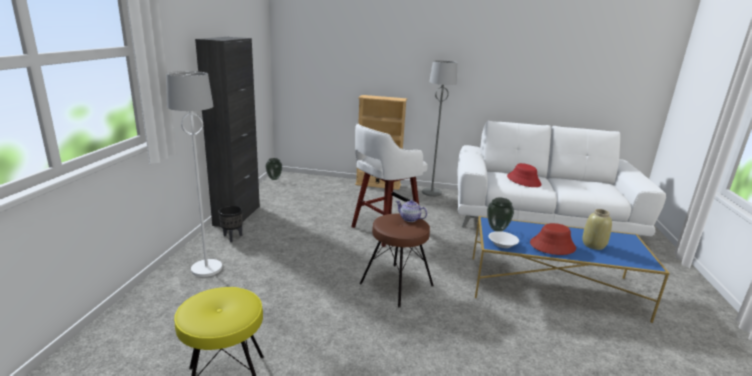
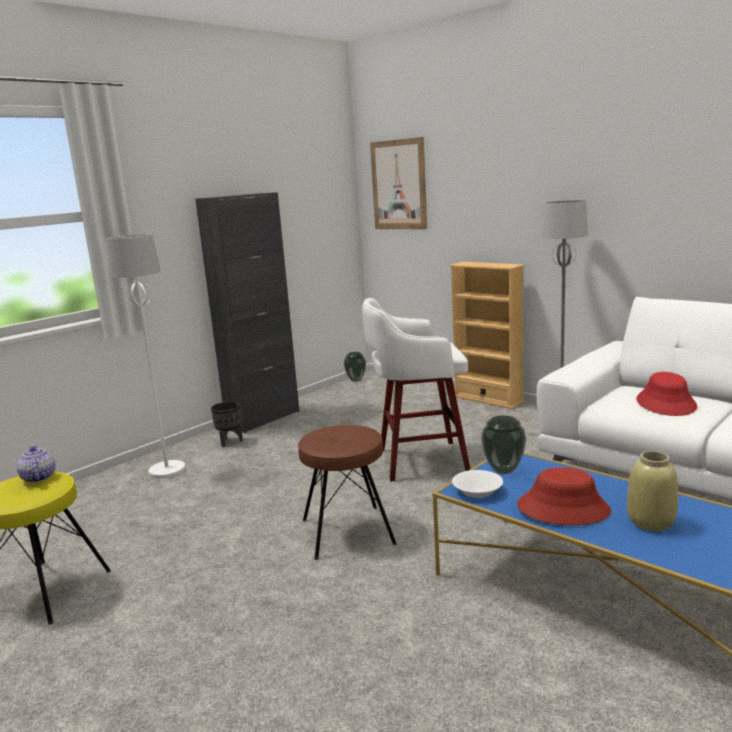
camera: 35 degrees right, 5 degrees down
(309, 37) = (398, 185): none -> picture
(410, 219) = (360, 434): teapot -> teapot (38, 478)

